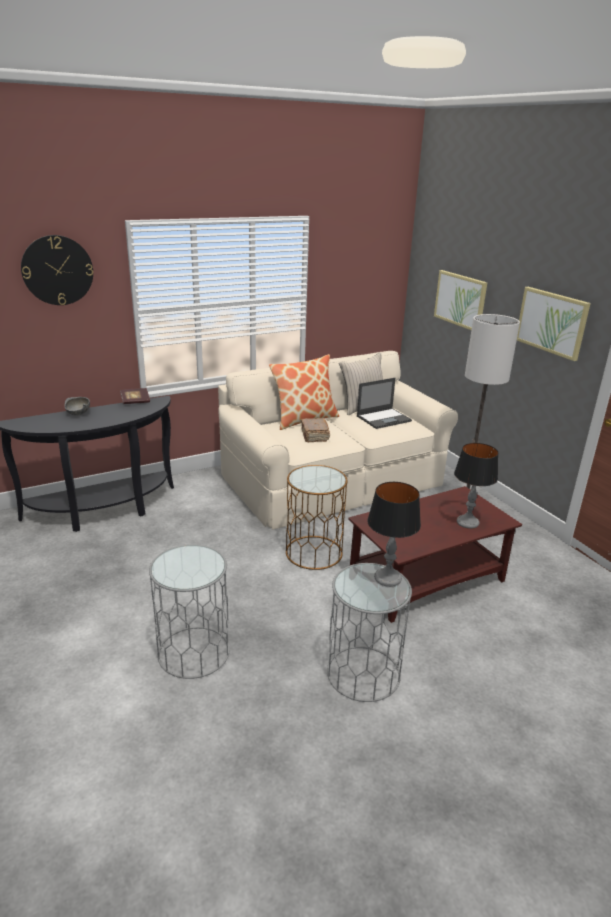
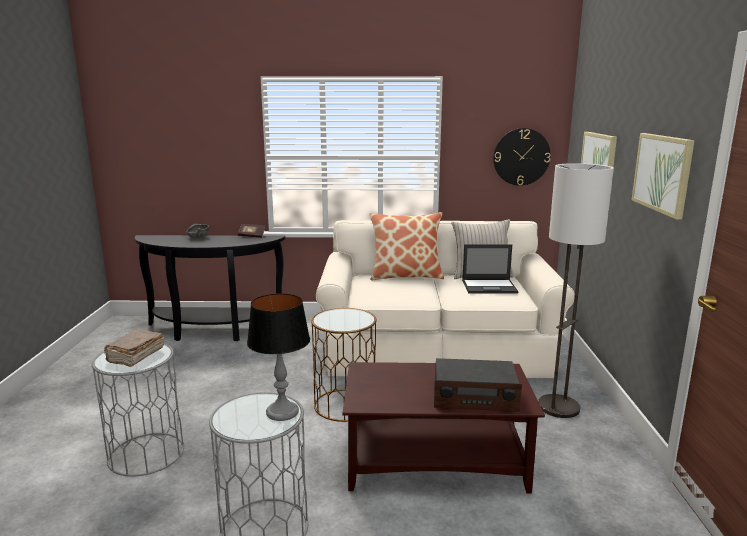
camera: 30 degrees right, 10 degrees down
(57, 270) = (202, 116): wall clock -> wall clock (521, 157)
(314, 436) = (396, 289): brown book -> brown book (135, 356)
(467, 522) = (474, 396): table lamp -> radio

